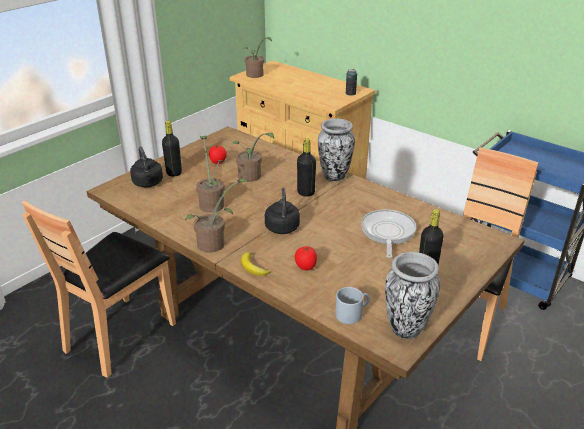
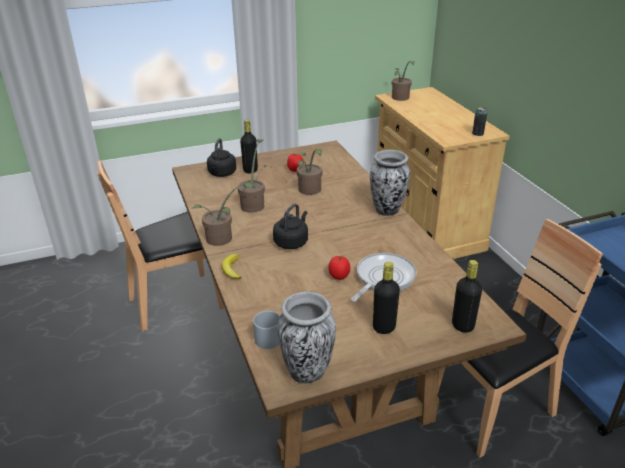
camera: 30 degrees right, 0 degrees up
(305, 267) = (275, 284): tomato -> tomato (339, 276)
(306, 193) = (344, 218): black bottle -> black bottle (462, 325)

